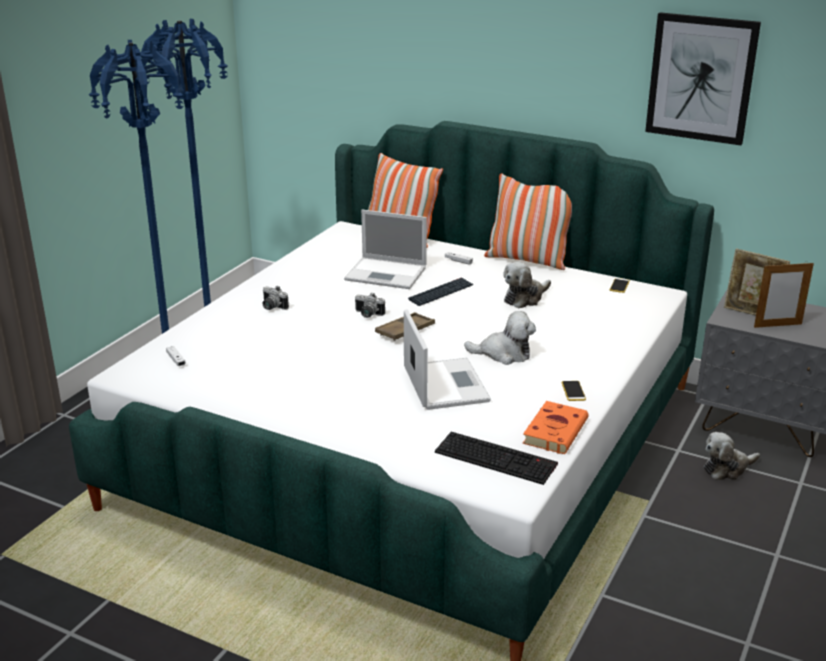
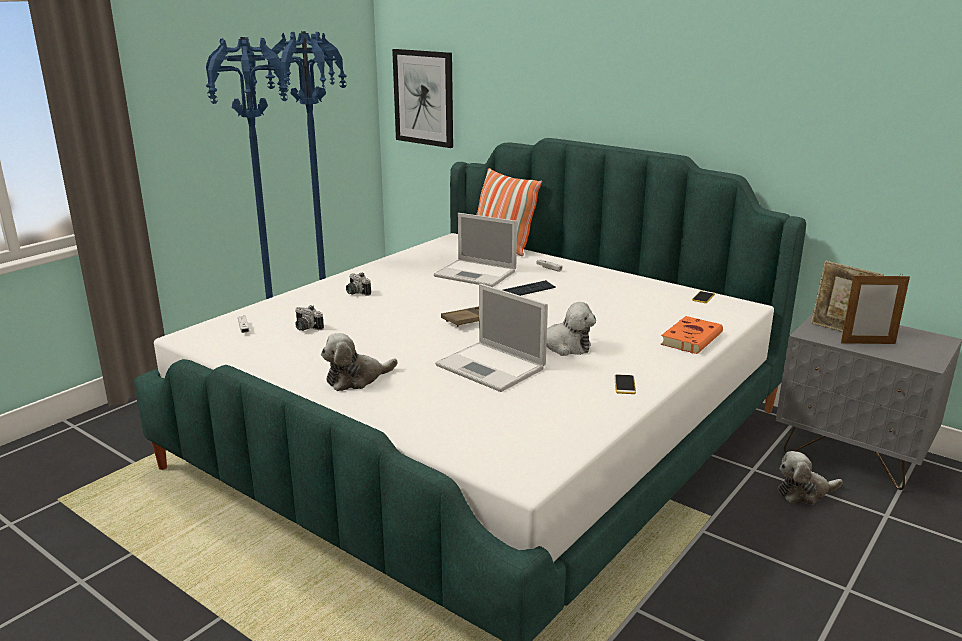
camera: 10 degrees right, 5 degrees down
(367, 314) = (442, 304): camera -> camera (305, 328)
(444, 383) = (492, 367): laptop -> laptop turned 135 degrees clockwise
(497, 458) = (519, 440): keyboard -> none
(525, 298) = (603, 301): plush toy -> plush toy (356, 379)
(527, 260) = (617, 271): pillow -> none
(555, 430) = (592, 420): orange book -> orange book (691, 338)
(701, 78) = (796, 86): picture -> picture (424, 98)

